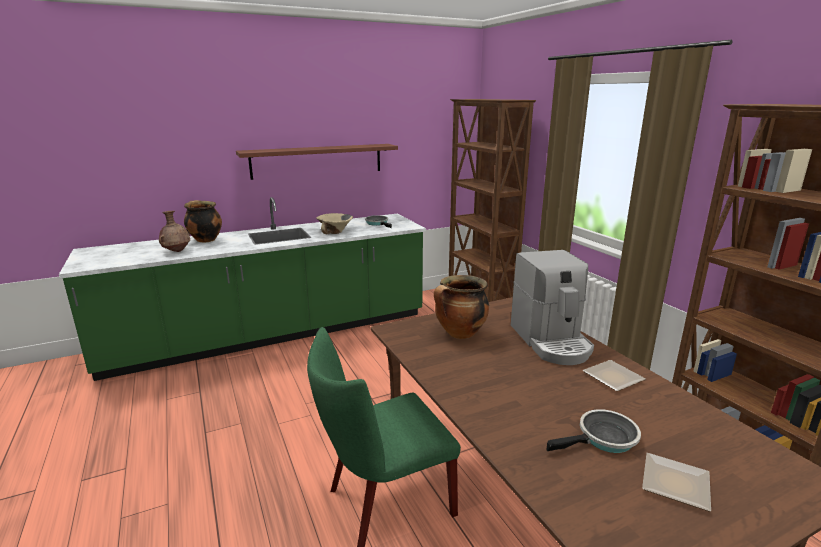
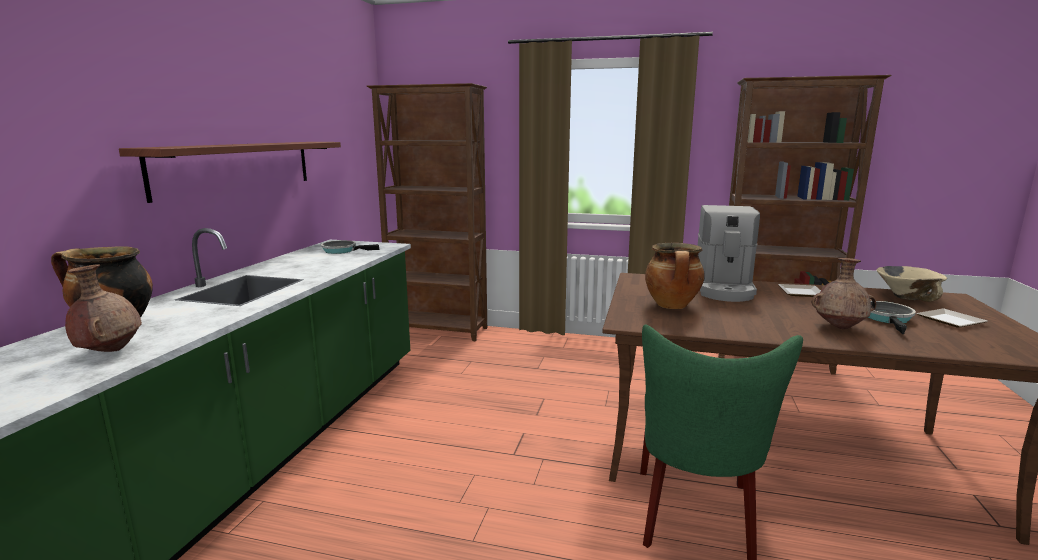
camera: 50 degrees left, 5 degrees down
(335, 232) = (318, 268): beige bowl -> beige bowl (906, 297)
(524, 415) = (840, 327): none -> brown vase
(551, 341) = (724, 288): coffee machine -> coffee machine turned 75 degrees clockwise

